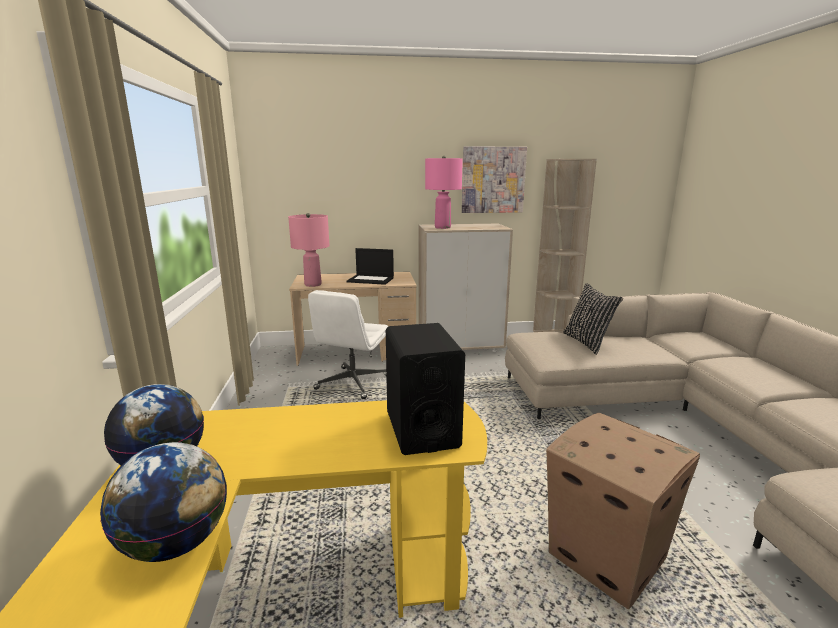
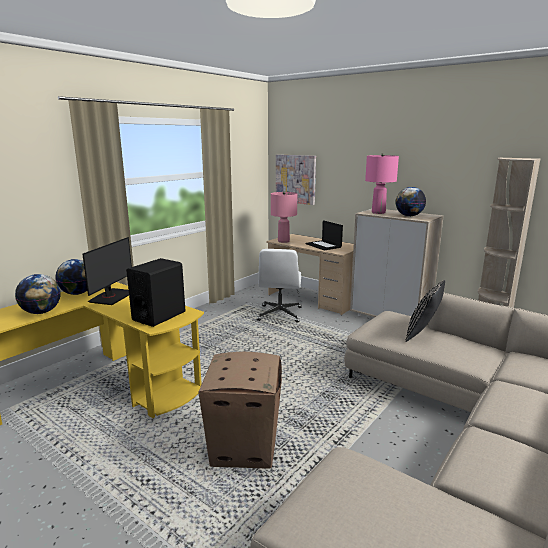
camera: 45 degrees right, 0 degrees up
(259, 438) = (111, 297): none -> monitor
(352, 383) = (280, 314): white office chair -> white office chair turned 60 degrees counterclockwise
(479, 227) = (409, 216): none -> globe
(493, 180) = (443, 175): picture -> picture (295, 179)

